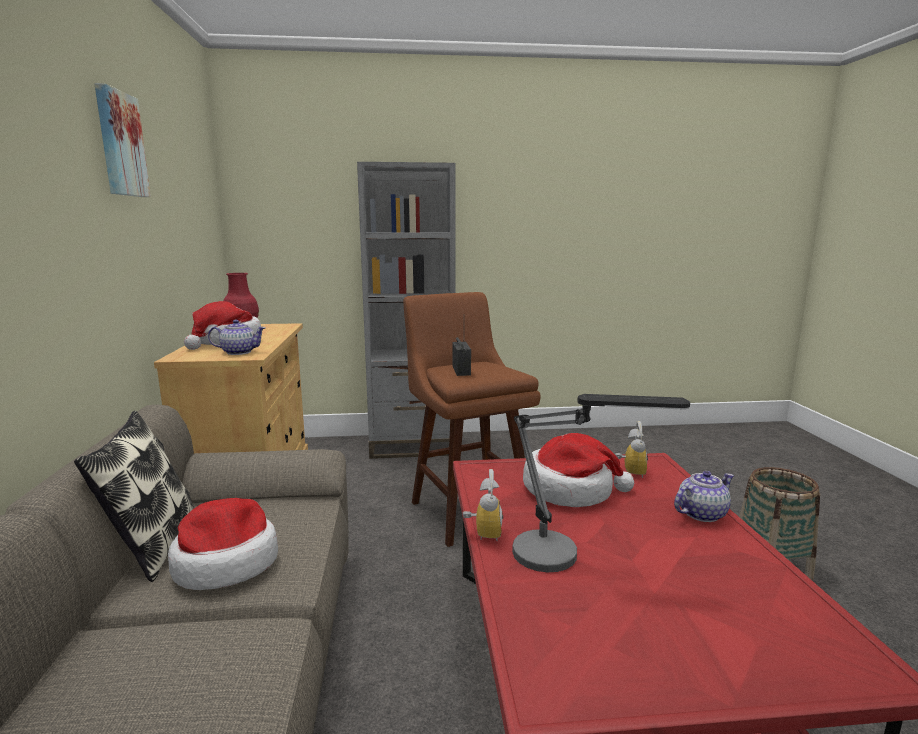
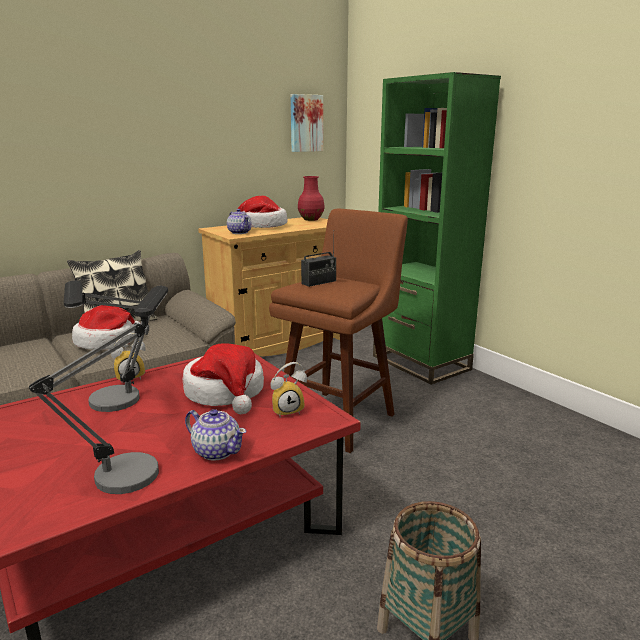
camera: 60 degrees right, 5 degrees up
(119, 144) = (192, 87): picture -> picture (305, 123)
(412, 445) = (420, 363): grey bookcase -> green bookcase
(714, 558) = (135, 464): none -> table lamp

